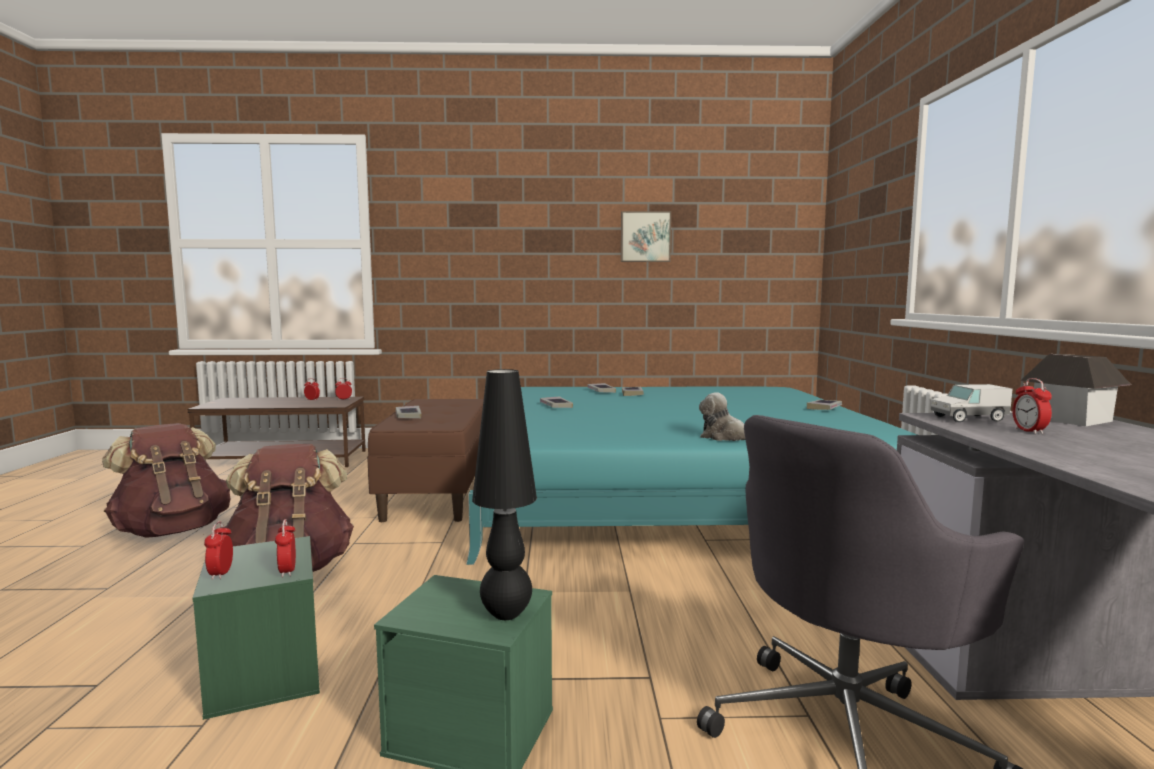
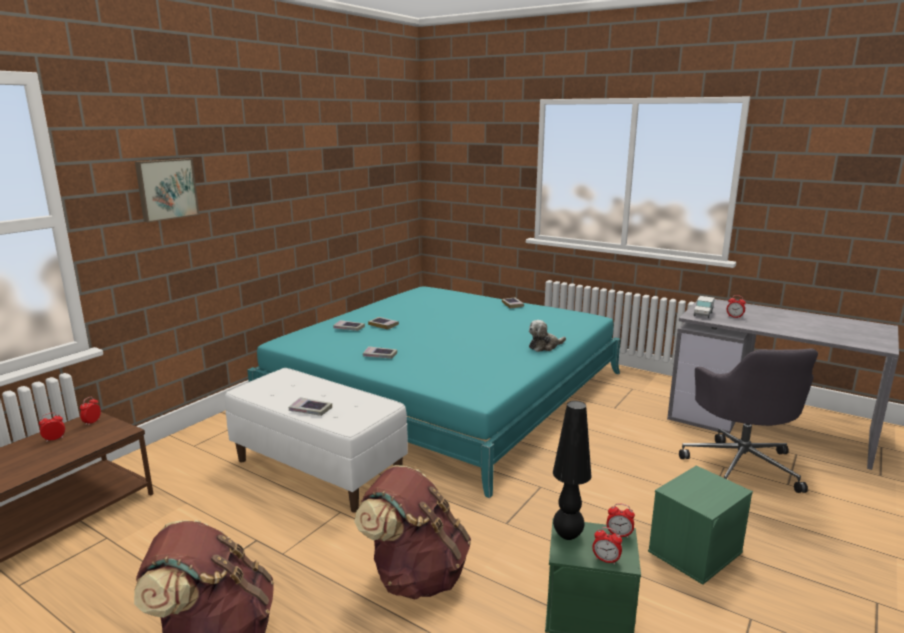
camera: 55 degrees left, 10 degrees up
(438, 493) = (319, 469): brown bench -> white bench
(506, 614) = (719, 483): black table lamp -> black table lamp (568, 535)
(645, 237) = (323, 179): picture -> picture (166, 189)
(1070, 419) = (715, 304): toy house -> none

